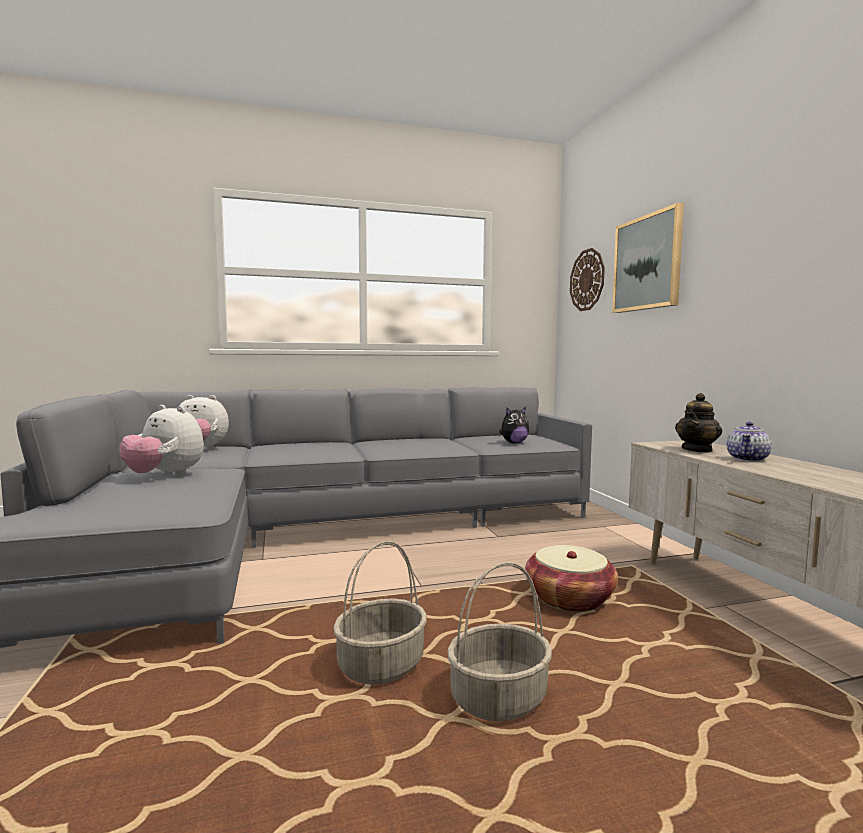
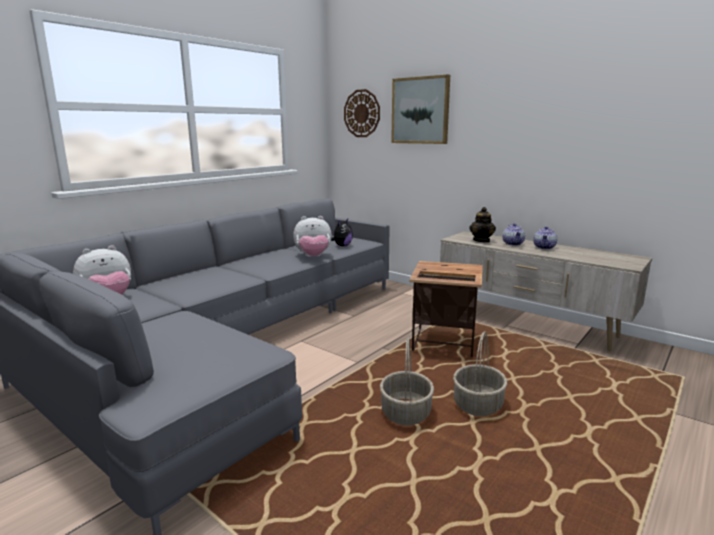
camera: 35 degrees left, 10 degrees up
(165, 476) = (160, 333): plush toy -> plush toy (313, 257)
(569, 599) = (442, 344): basket -> side table
(804, 469) = (544, 247): none -> teapot

